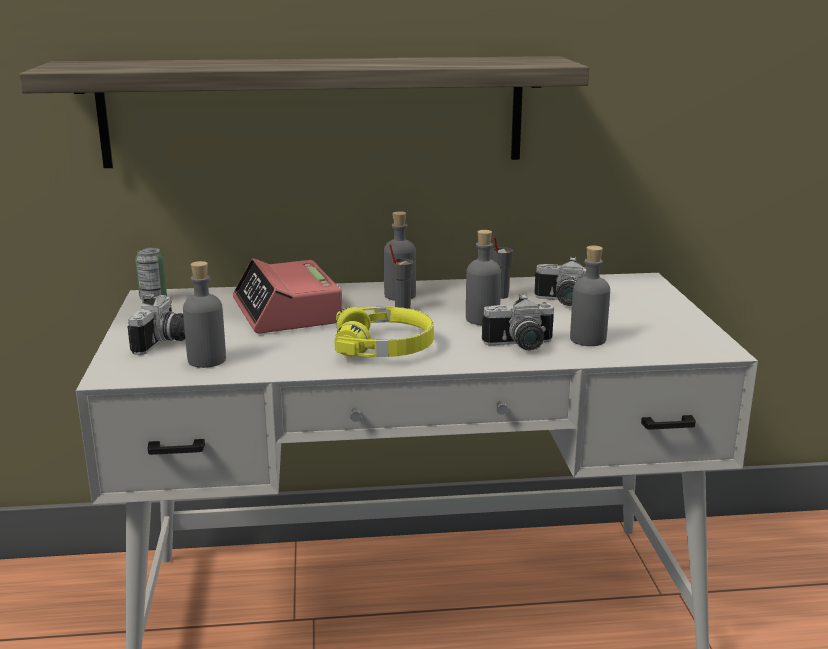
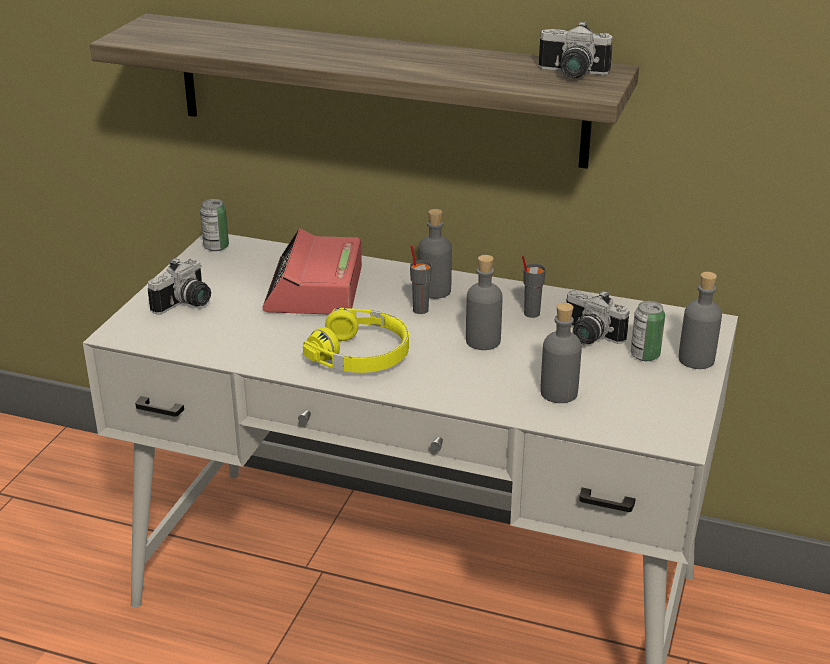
camera: 25 degrees right, 10 degrees up
(207, 360) = (202, 334): grey bottle -> grey bottle (696, 359)
(520, 346) = (485, 385): camera -> camera (571, 74)
(623, 305) = (645, 355): none -> can

